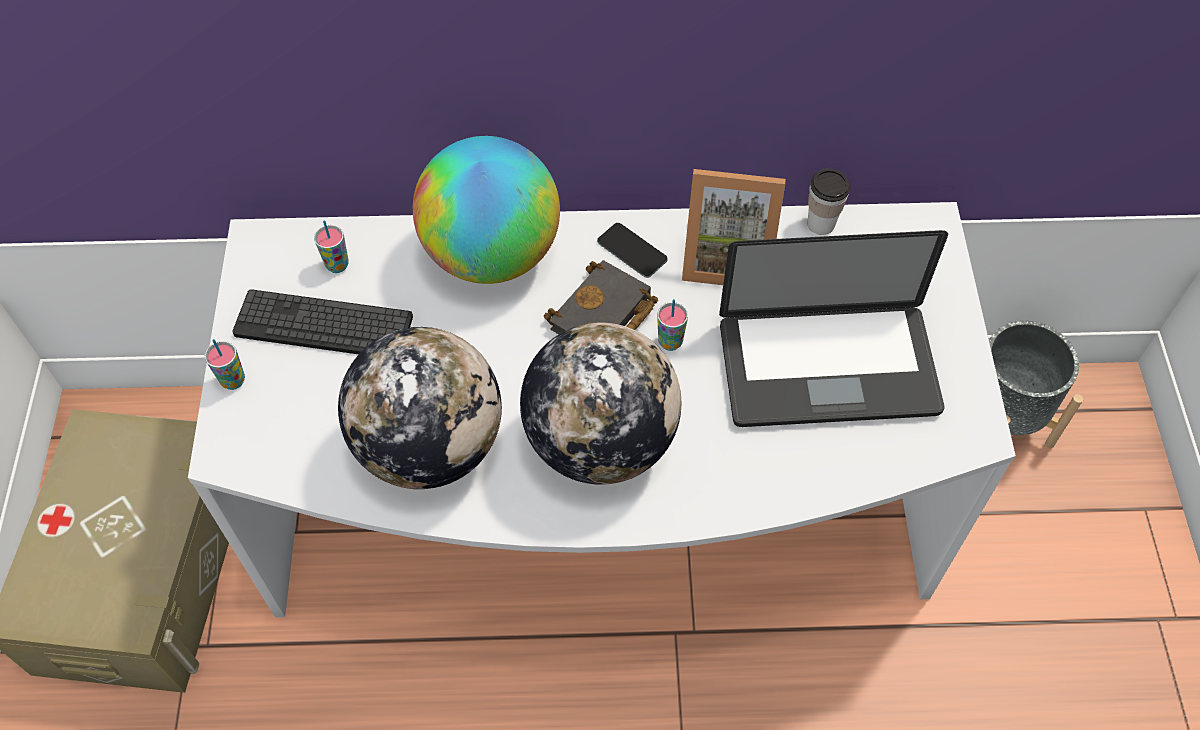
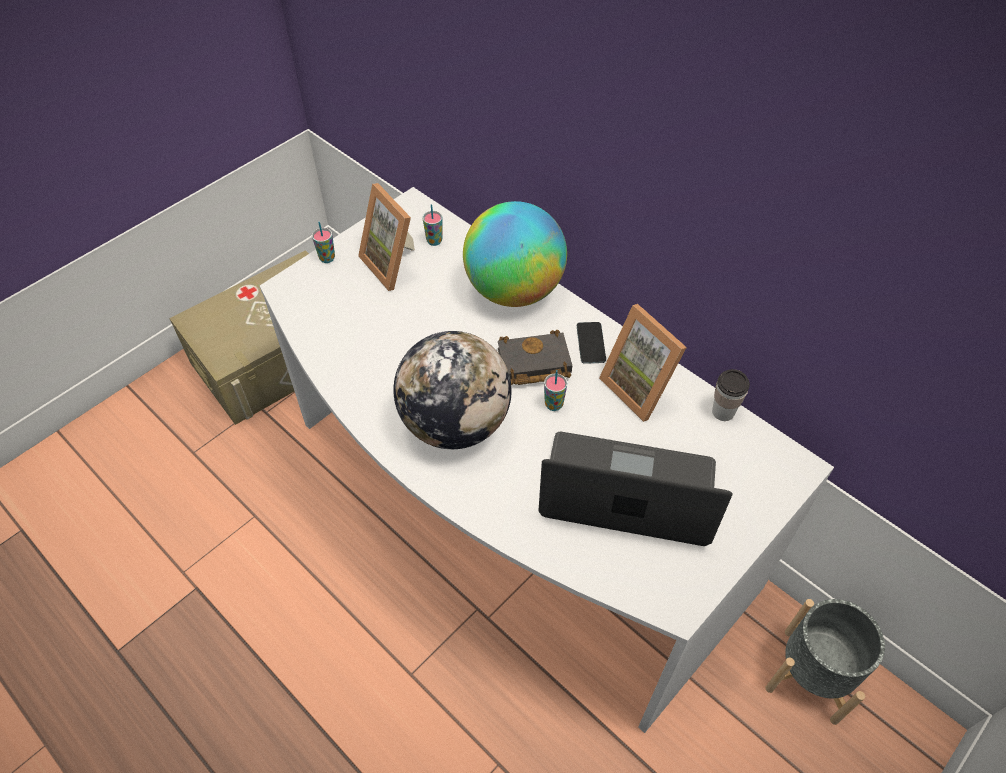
camera: 45 degrees right, 5 degrees down
(323, 325) = (394, 264): keyboard -> picture frame
(430, 446) = (373, 356): globe -> none
(827, 368) = (628, 491): laptop -> laptop turned 150 degrees clockwise

